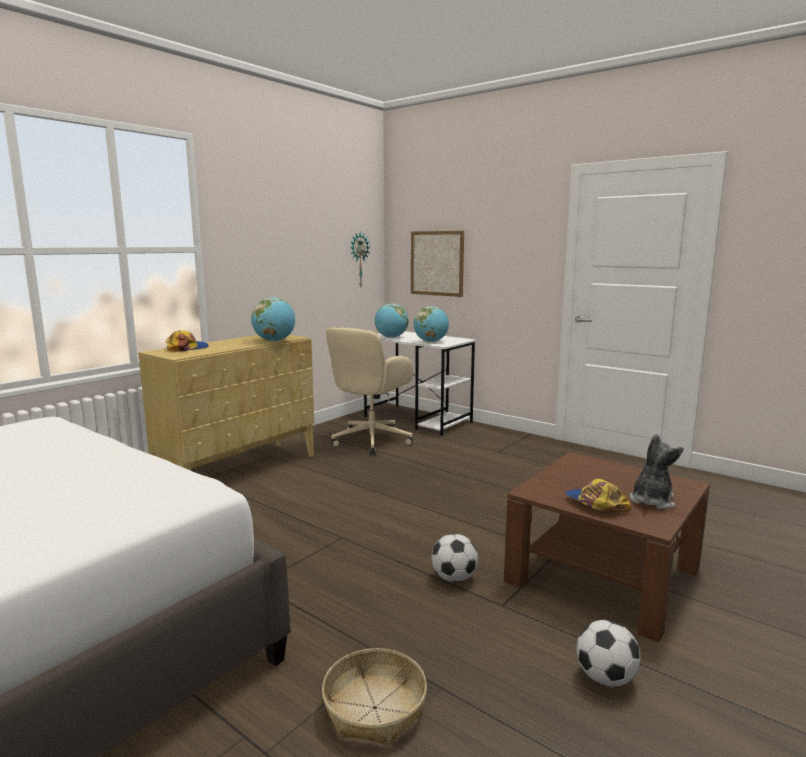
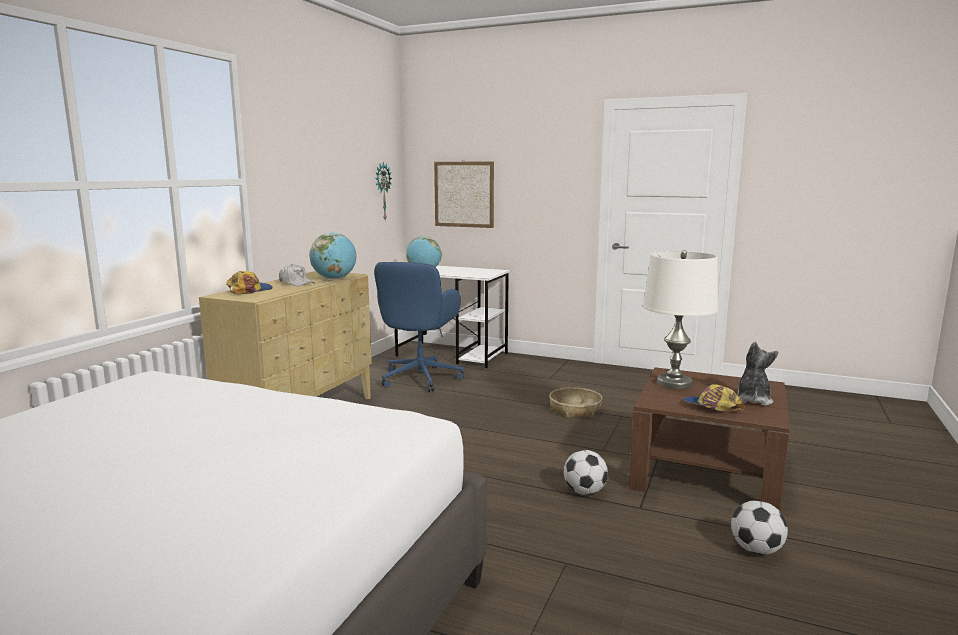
camera: 15 degrees left, 0 degrees up
(236, 343) = (296, 283): none -> white cap
(372, 441) = (420, 379): beige office chair -> blue office chair
(375, 708) = (589, 605): basket -> basket (575, 409)
(431, 342) = (469, 274): globe -> none
(575, 472) = (674, 383): none -> white table lamp

